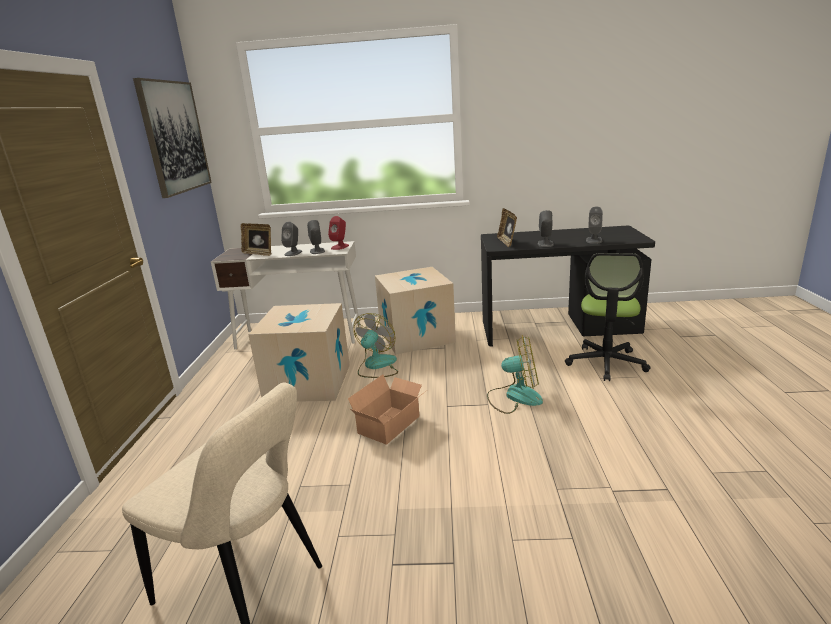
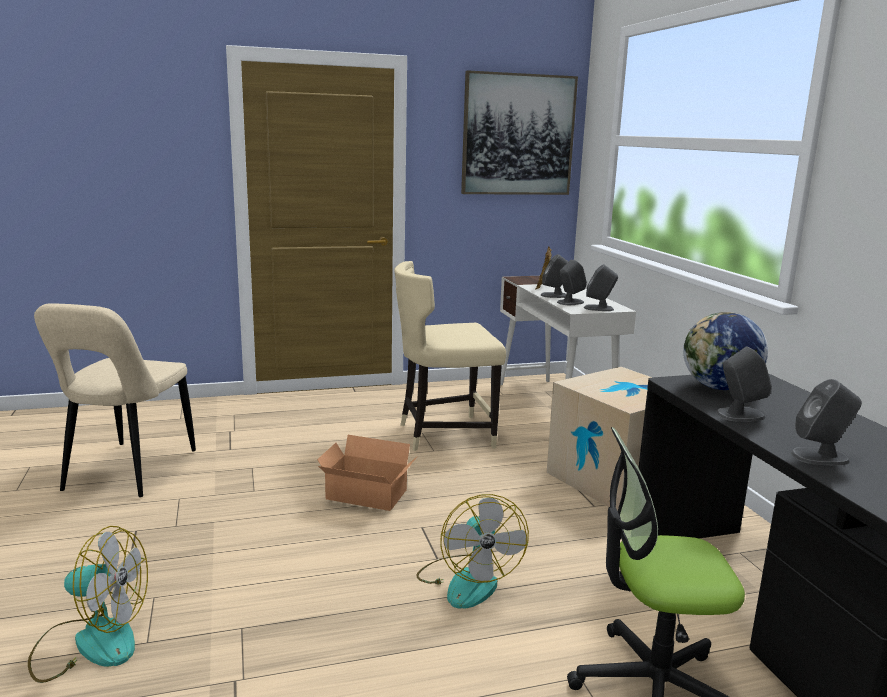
camera: 70 degrees right, 5 degrees down
(308, 382) = (443, 434): cardboard box -> beige chair
(340, 247) = (599, 308): red speaker -> grey speaker
(376, 366) = (505, 465): fan -> fan (90, 642)
(507, 242) = (719, 388): picture frame -> globe

